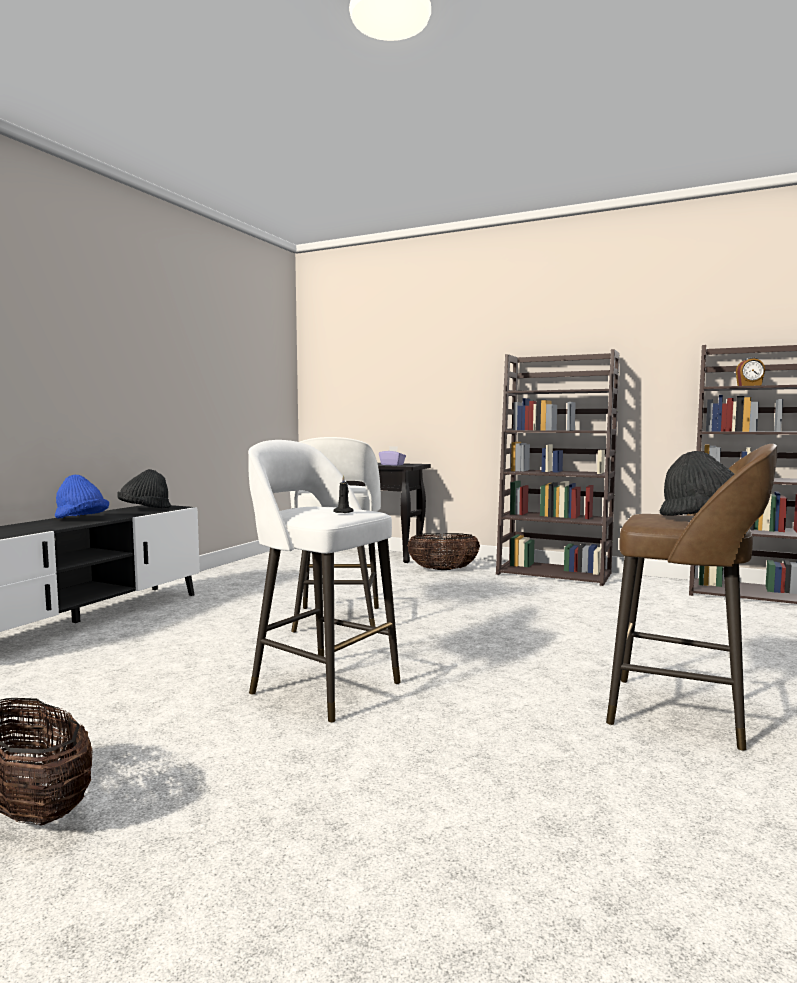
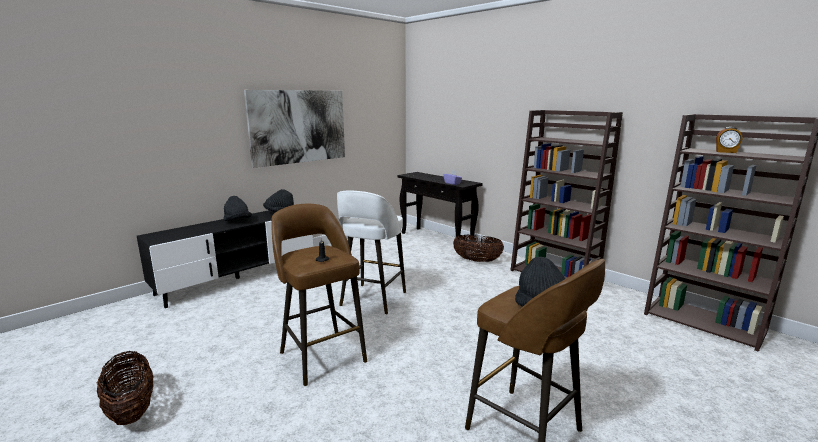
camera: 20 degrees right, 10 degrees up
(81, 519) = (237, 221): blue hat -> black hat
(162, 377) = (298, 126): none -> picture
(322, 687) = (321, 355): white stool -> brown stool

